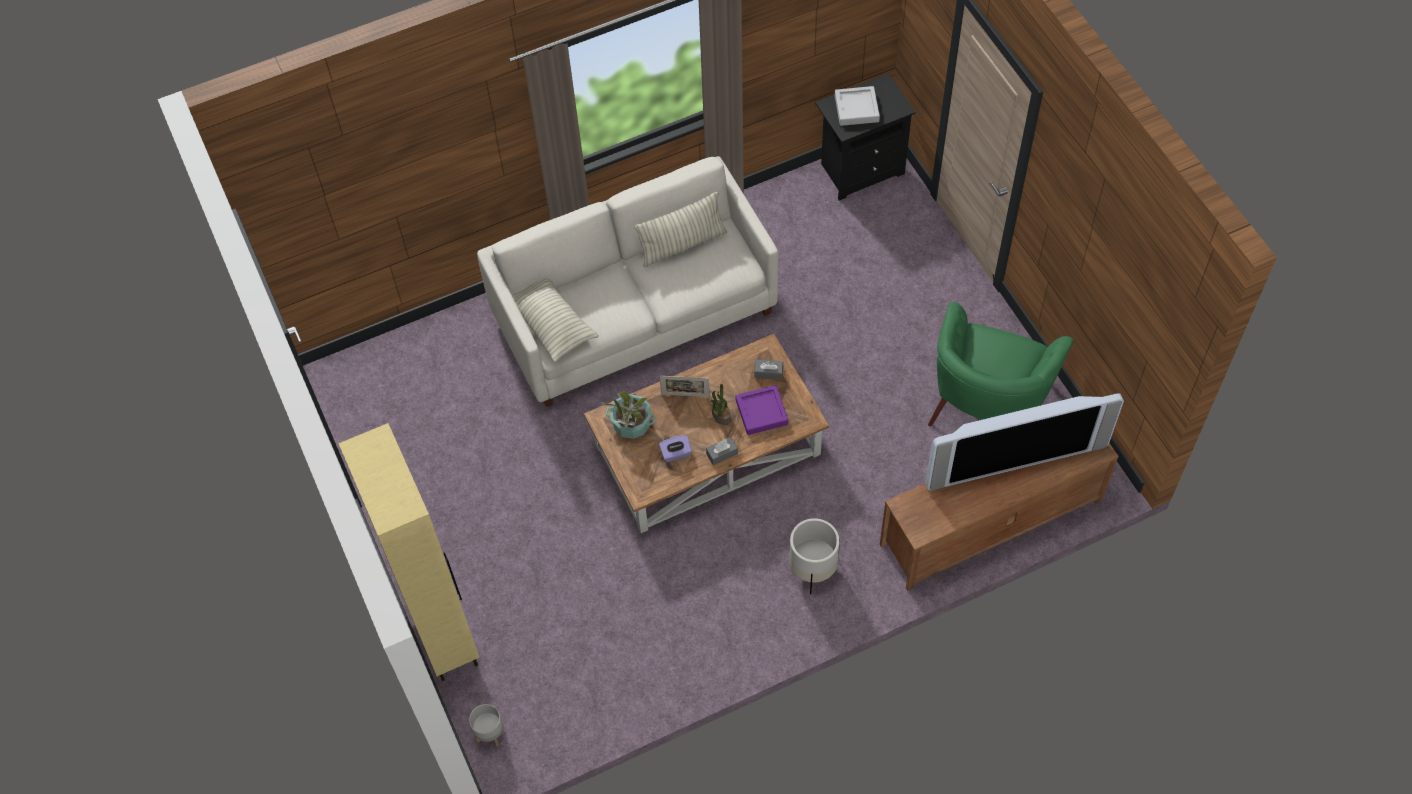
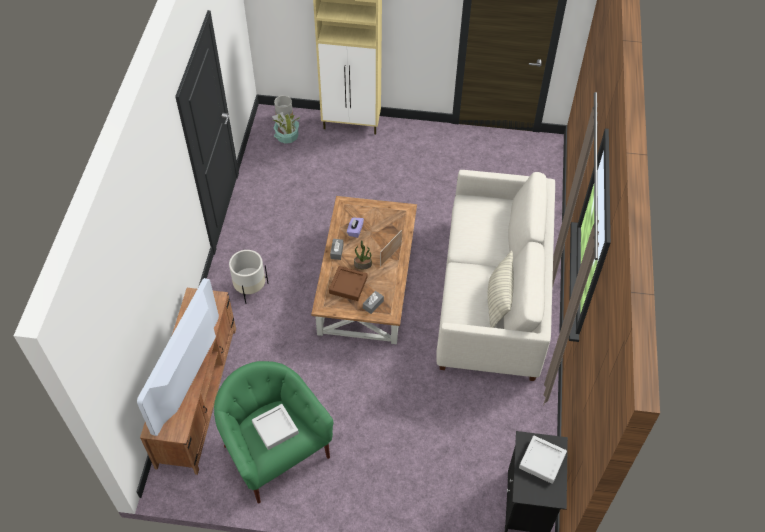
camera: 120 degrees right, 5 degrees down
(551, 324) = (483, 206): pillow -> none
(631, 424) = (391, 221): potted plant -> potted plant (287, 136)
(761, 412) = (348, 285): purple tray -> brown tray
(996, 355) = (275, 428): none -> grey tray

